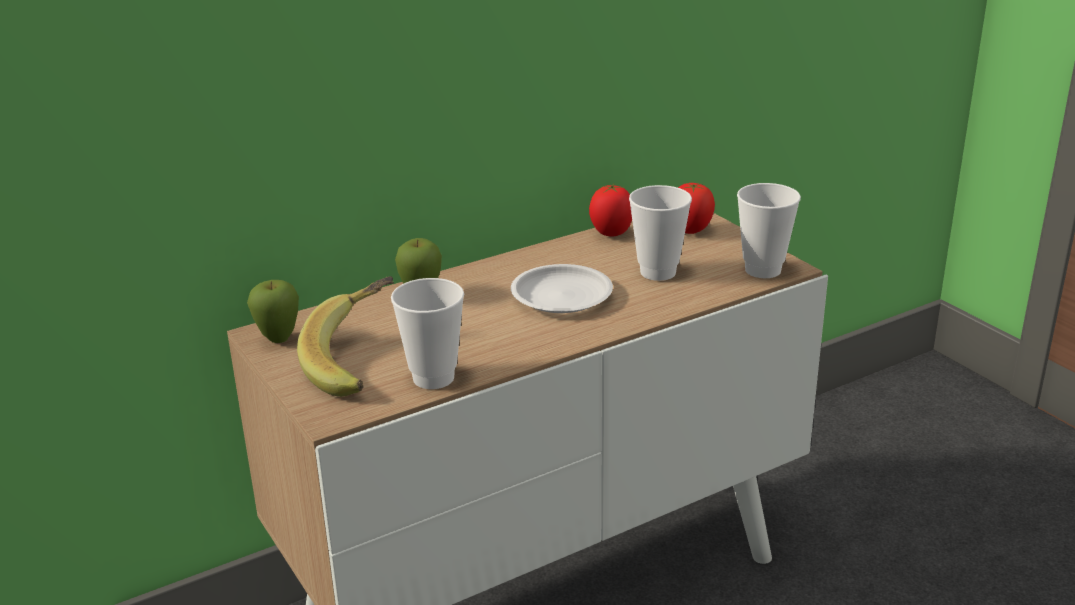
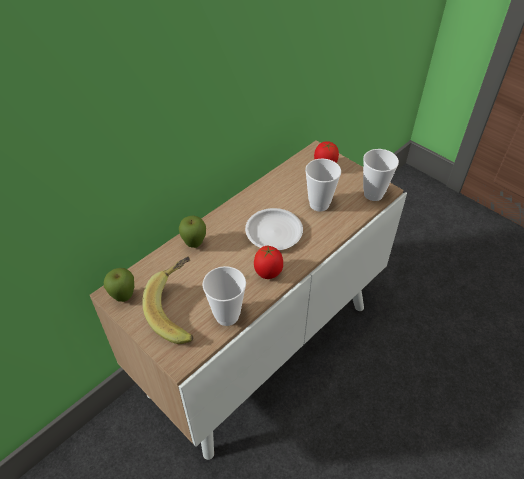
camera: 15 degrees left, 20 degrees up
(611, 233) = (283, 175): tomato -> tomato (268, 273)

